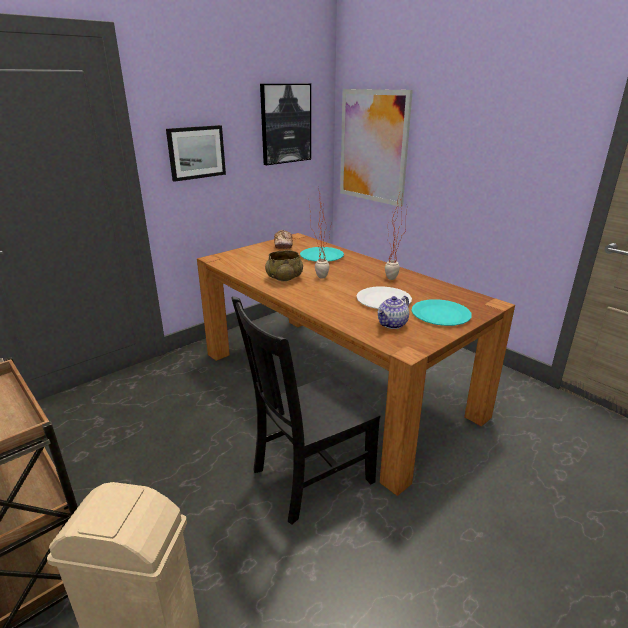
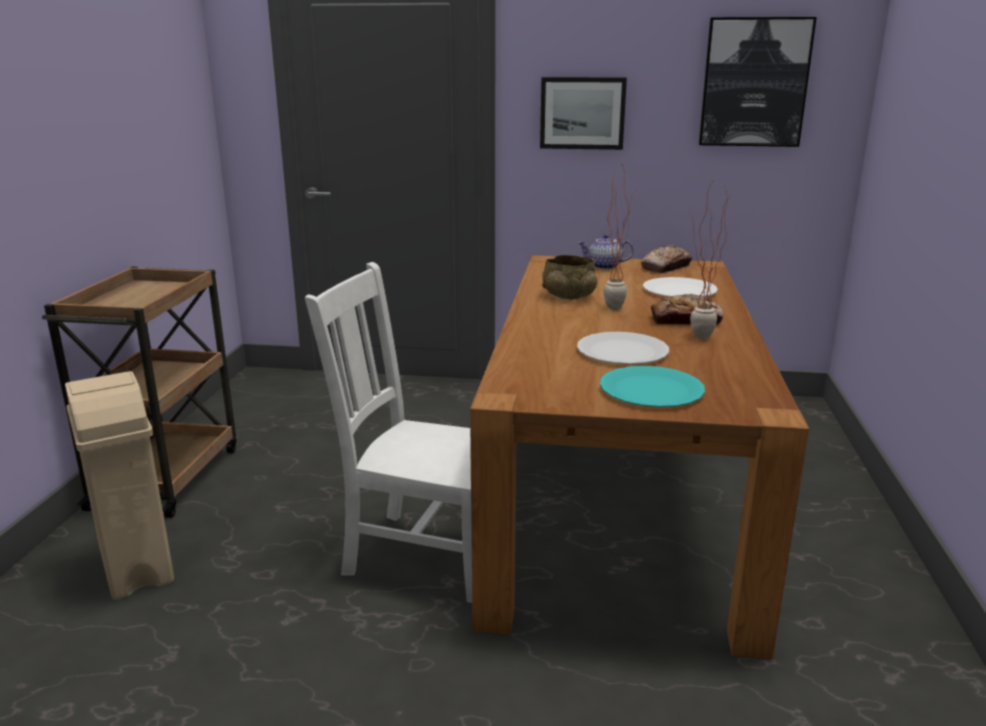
camera: 50 degrees right, 5 degrees down
(309, 477) = (423, 553): black chair -> white chair
(321, 256) = (679, 290): turquoise plate -> white plate
(364, 272) = (685, 320): none -> bread
(373, 147) = (898, 131): picture -> none
(392, 324) = (560, 373): teapot -> teapot (604, 267)

